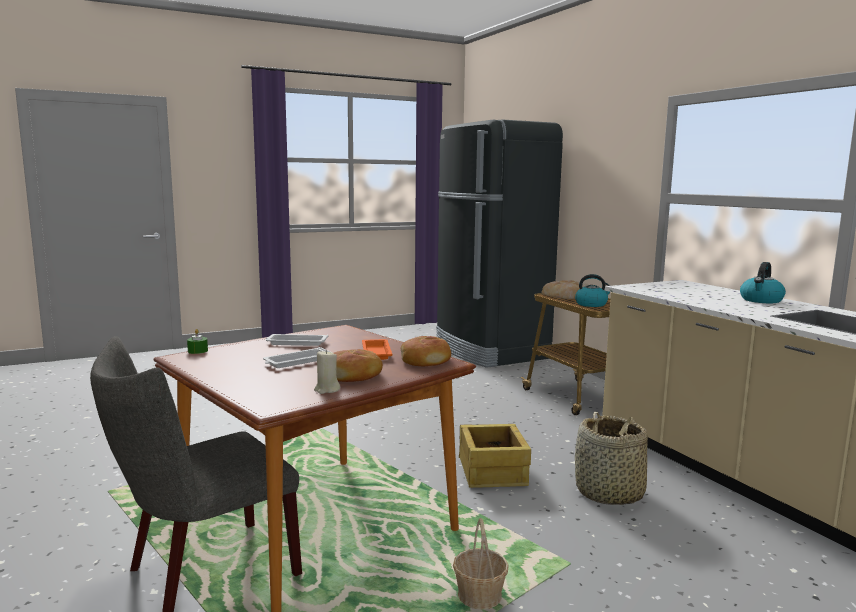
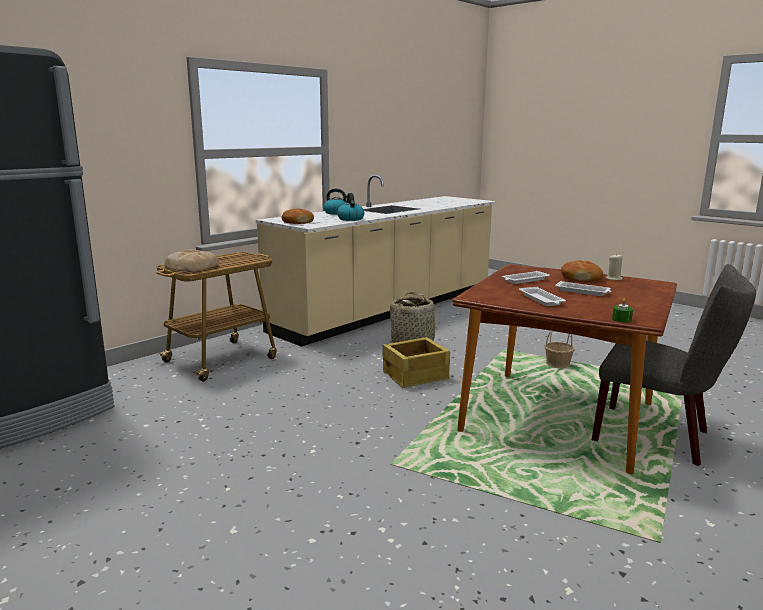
camera: 110 degrees left, 5 degrees up
(376, 352) = (524, 280): orange tray -> white tray
(425, 360) = (521, 270): bread -> bread (297, 222)
(591, 304) = (240, 260): kettle -> kettle (350, 219)

